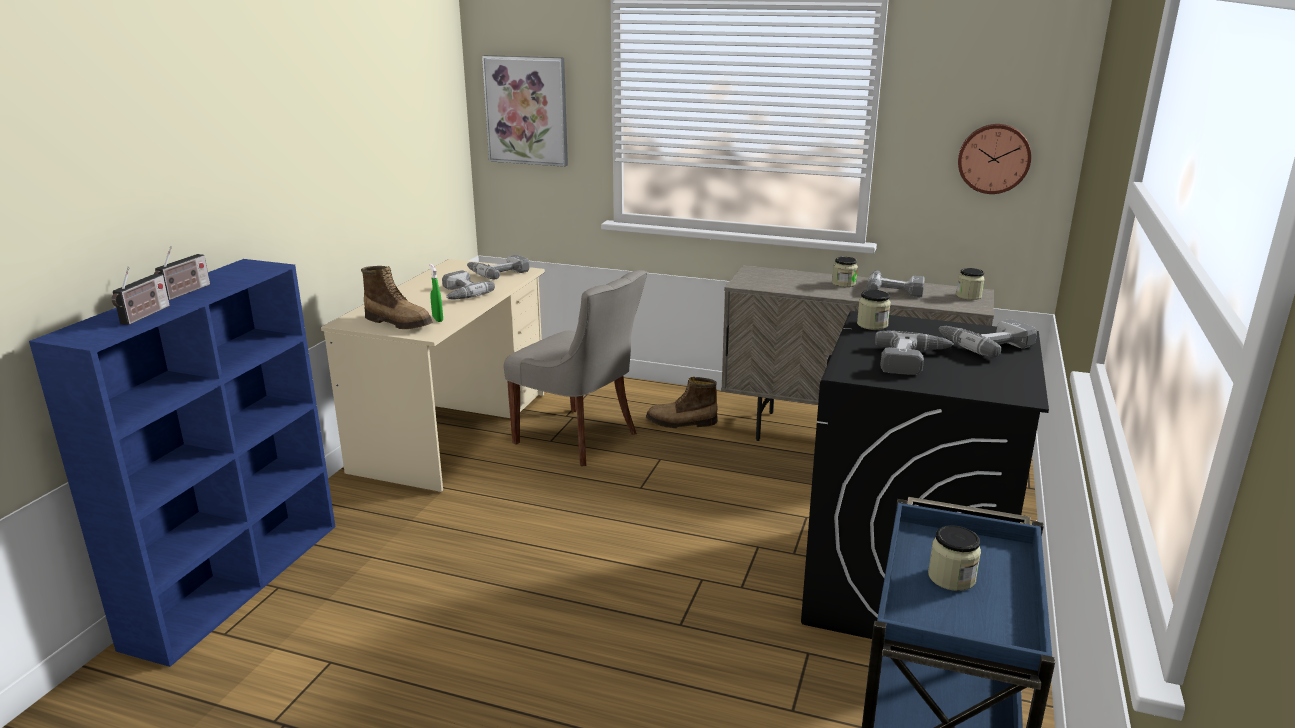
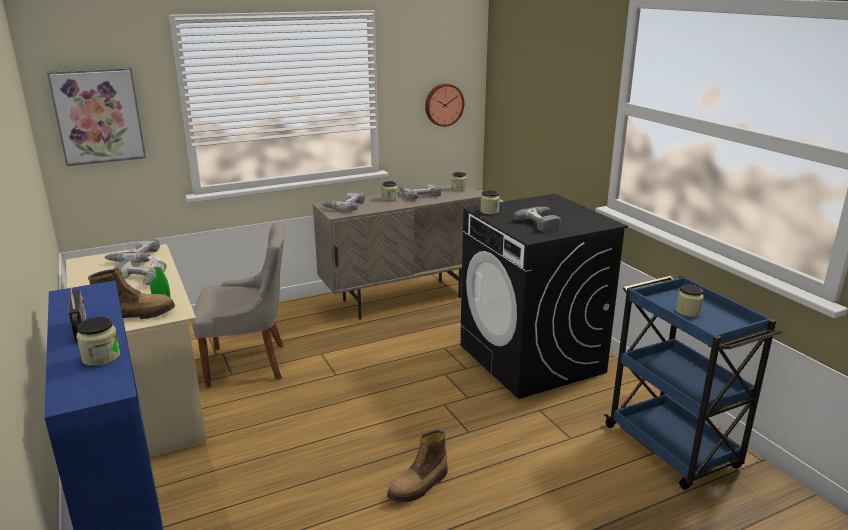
camera: 45 degrees left, 0 degrees up
(144, 316) = (101, 357): radio -> jar
(681, 423) = (301, 328): boot -> boot (419, 486)
(985, 344) = (550, 205): power drill -> power drill (344, 206)

